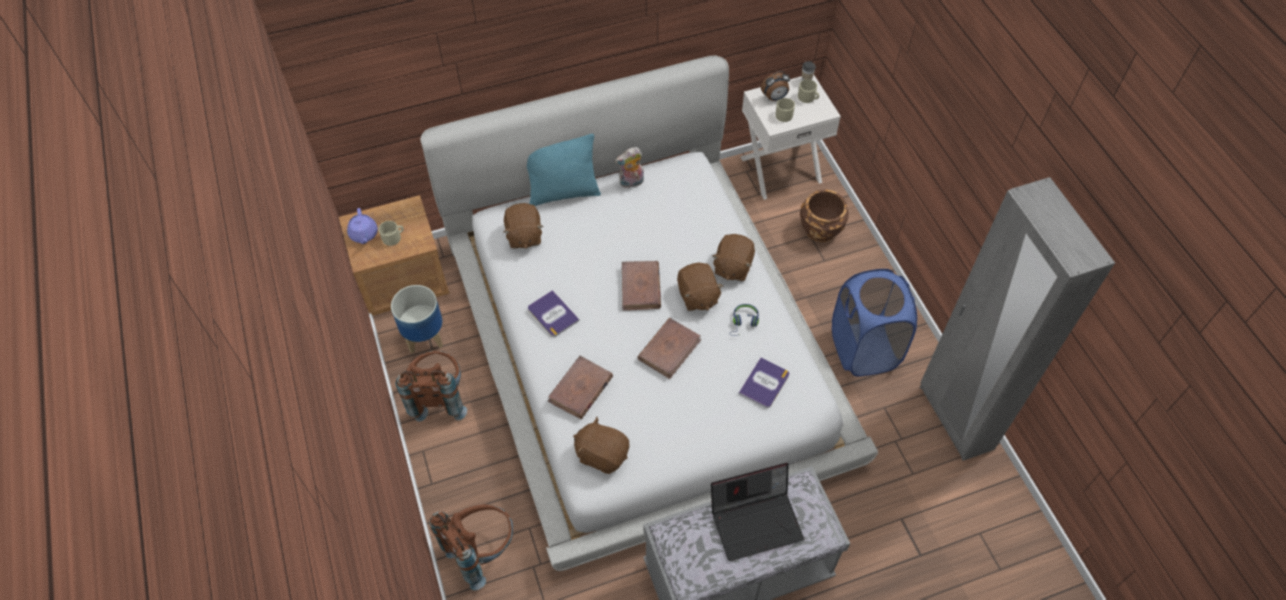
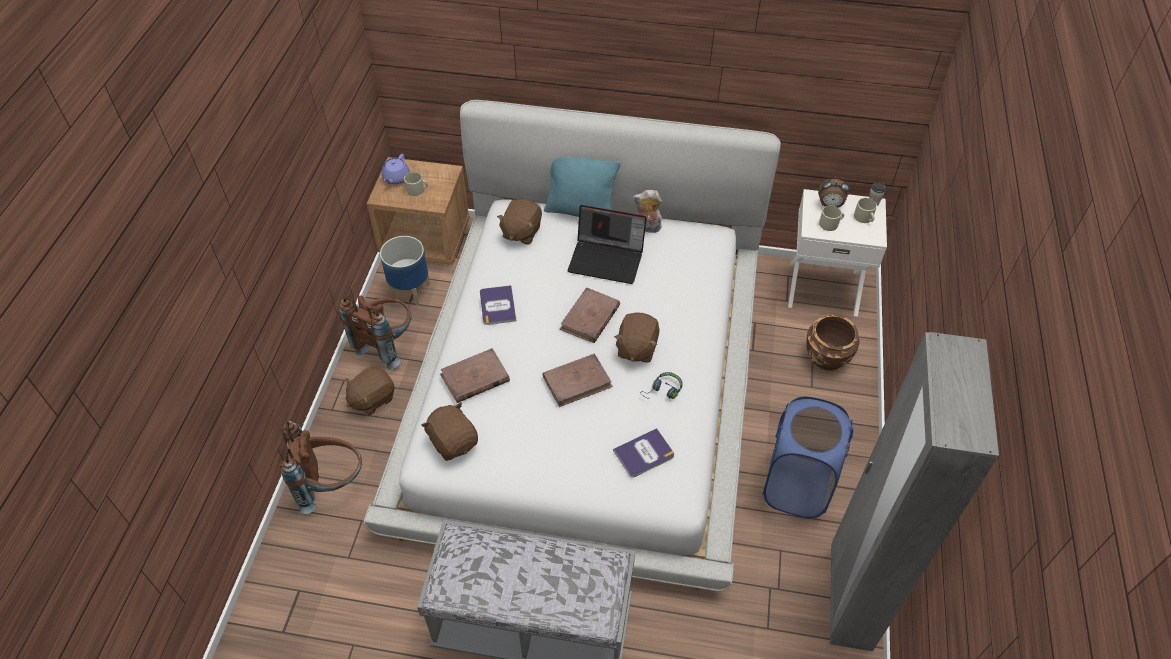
camera: 30 degrees right, 5 degrees down
(732, 267) = (688, 338): brown plush toy -> brown plush toy (372, 399)
(756, 520) = (543, 570): laptop -> laptop (607, 259)

